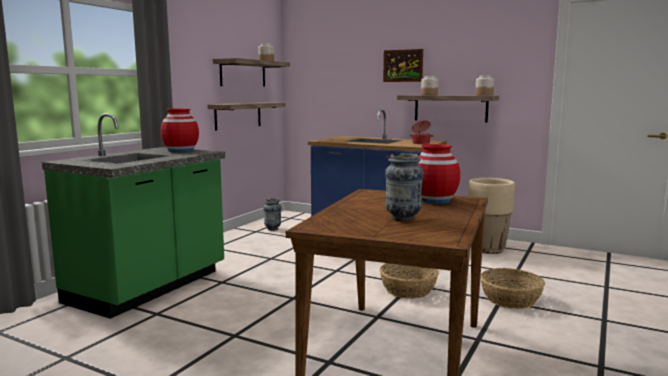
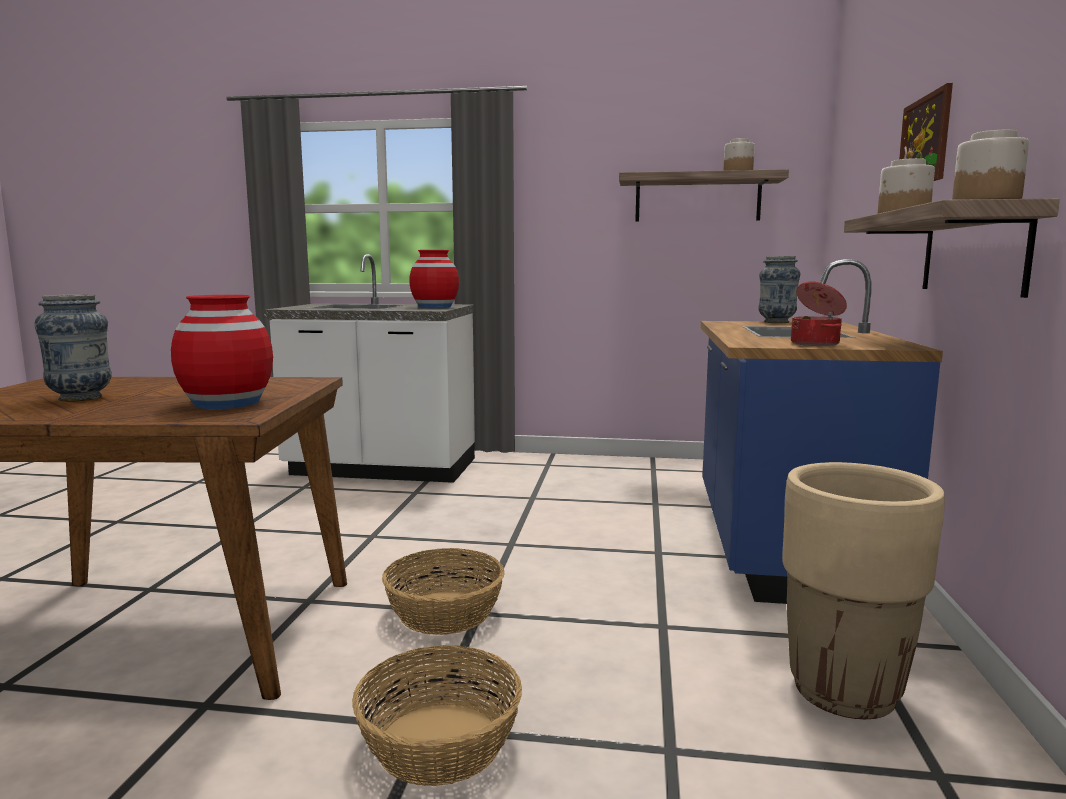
camera: 70 degrees right, 0 degrees up
(149, 287) = (381, 469): green counter -> white counter
(238, 115) = (677, 271): shelf -> none
(272, 229) = (681, 474): vase -> vase (776, 322)

